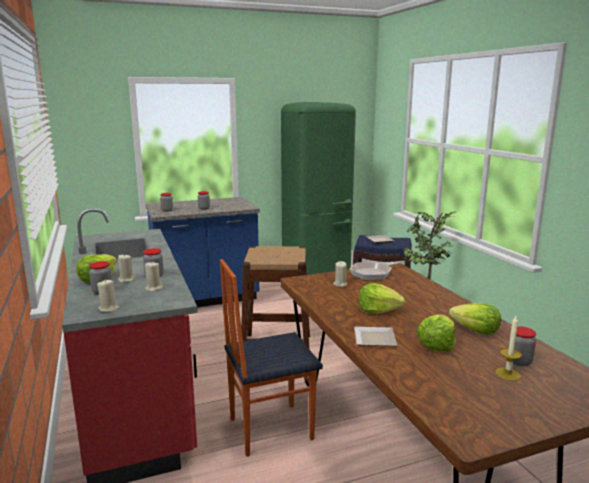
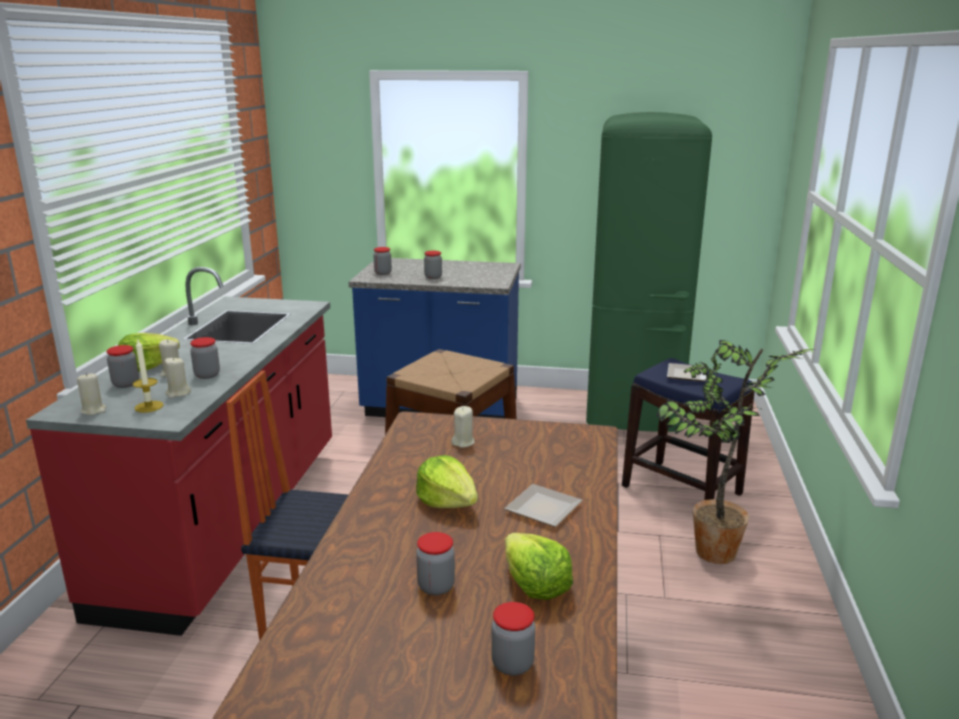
camera: 30 degrees right, 5 degrees up
(373, 273) = (541, 436): frying pan -> none
(376, 340) = (367, 549): plate -> plate (544, 510)
(436, 344) = (436, 587): lettuce -> jar
(508, 374) = (458, 677): candle -> candle (149, 406)

